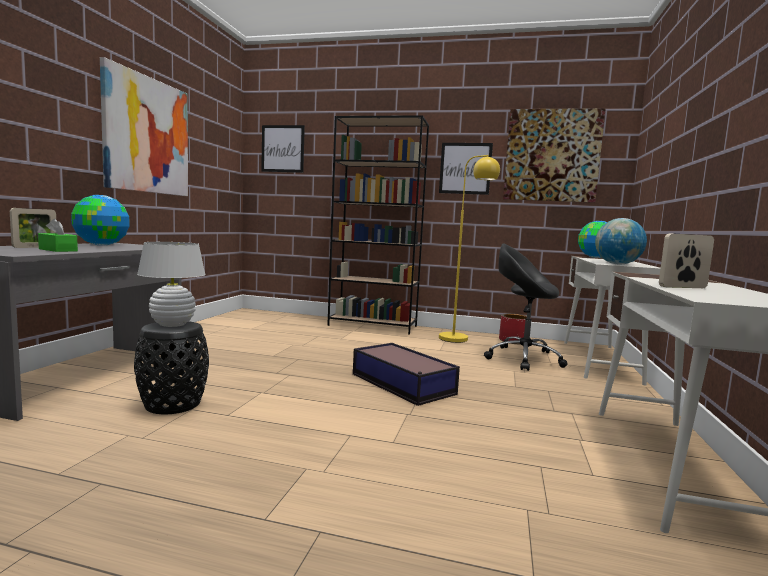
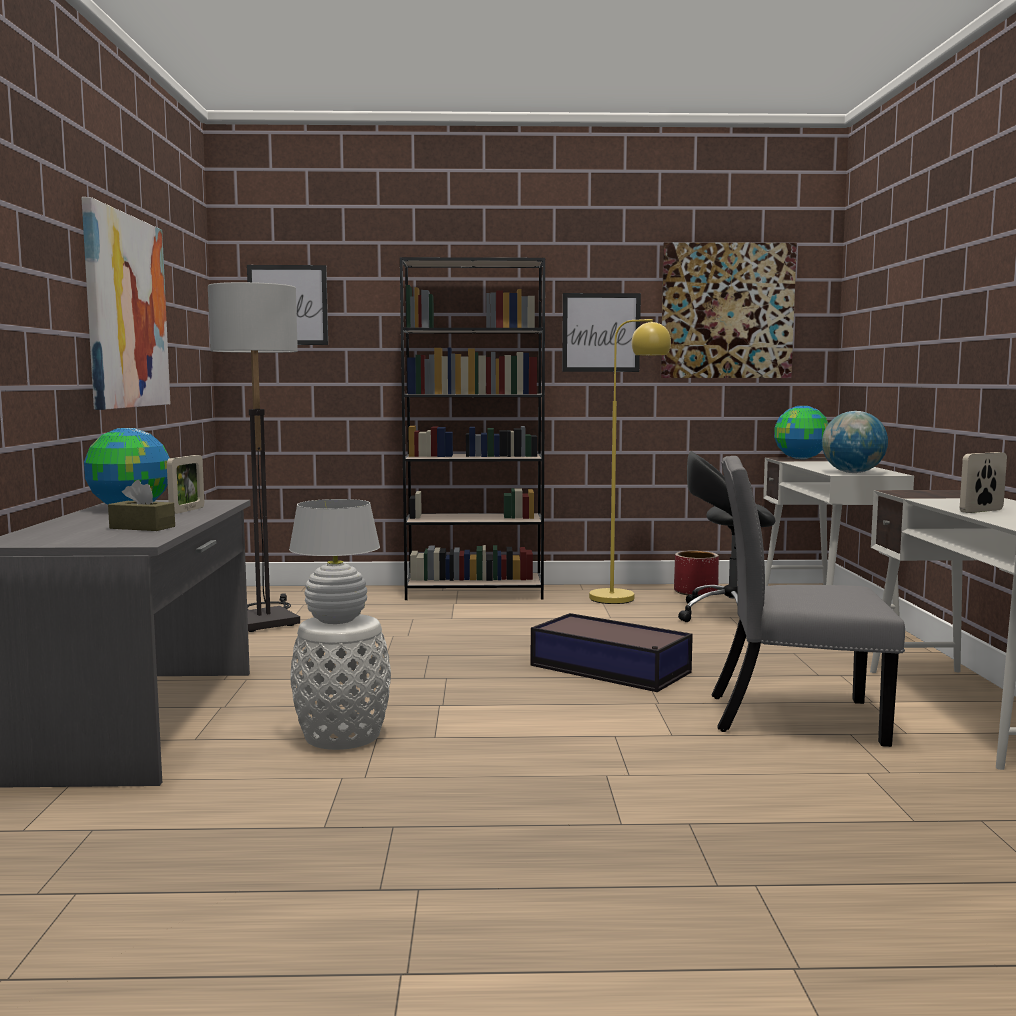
camera: 15 degrees left, 0 degrees up
(35, 247) = (86, 525): picture frame -> picture frame (187, 510)
(58, 250) = (142, 527): green tissue box -> brown tissue box
(173, 404) = (342, 736): black stool -> white stool
(237, 326) = (265, 618): none -> floor lamp
(508, 444) = (798, 718): none -> grey chair

